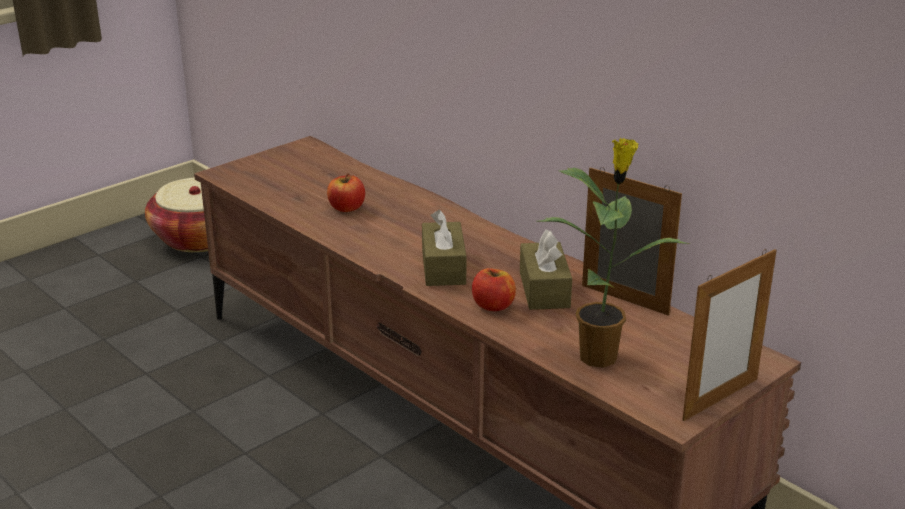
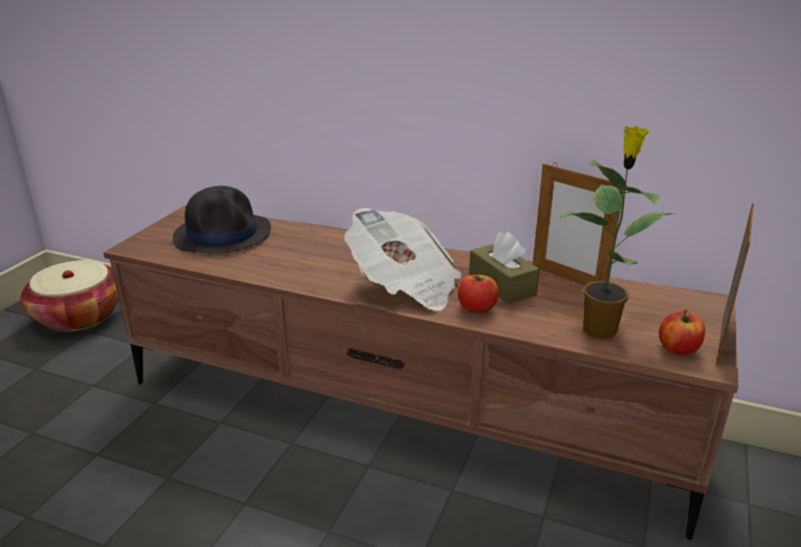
camera: 25 degrees left, 0 degrees up
(314, 177) = (223, 234): none -> black hat
(346, 208) = (275, 254): apple -> apple (678, 349)
(443, 267) = (404, 285): brown tissue box -> newspaper
(624, 300) = (568, 279): picture frame -> picture frame turned 150 degrees counterclockwise

